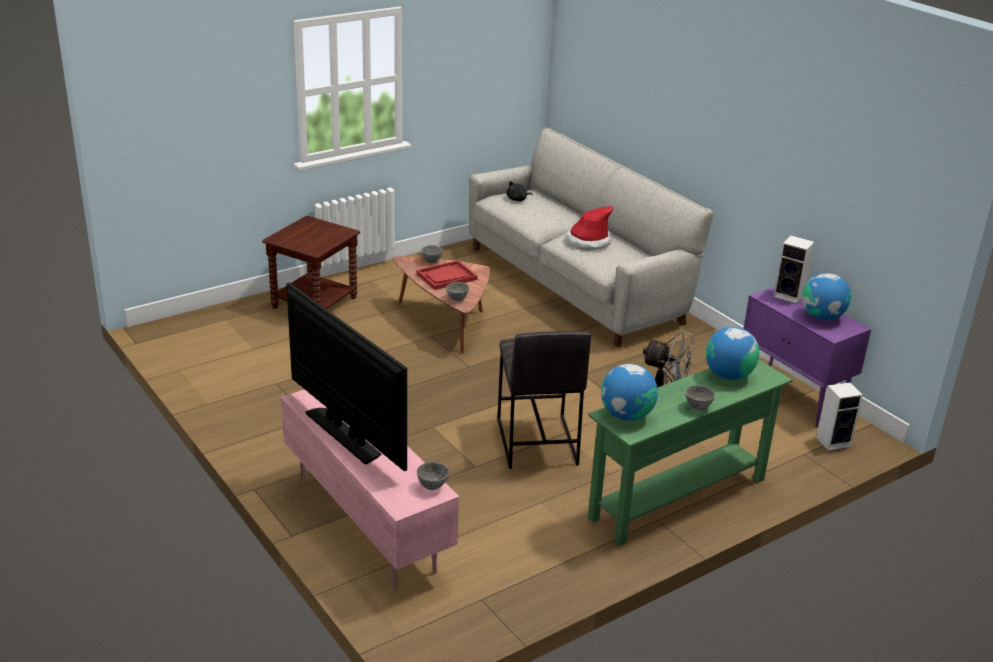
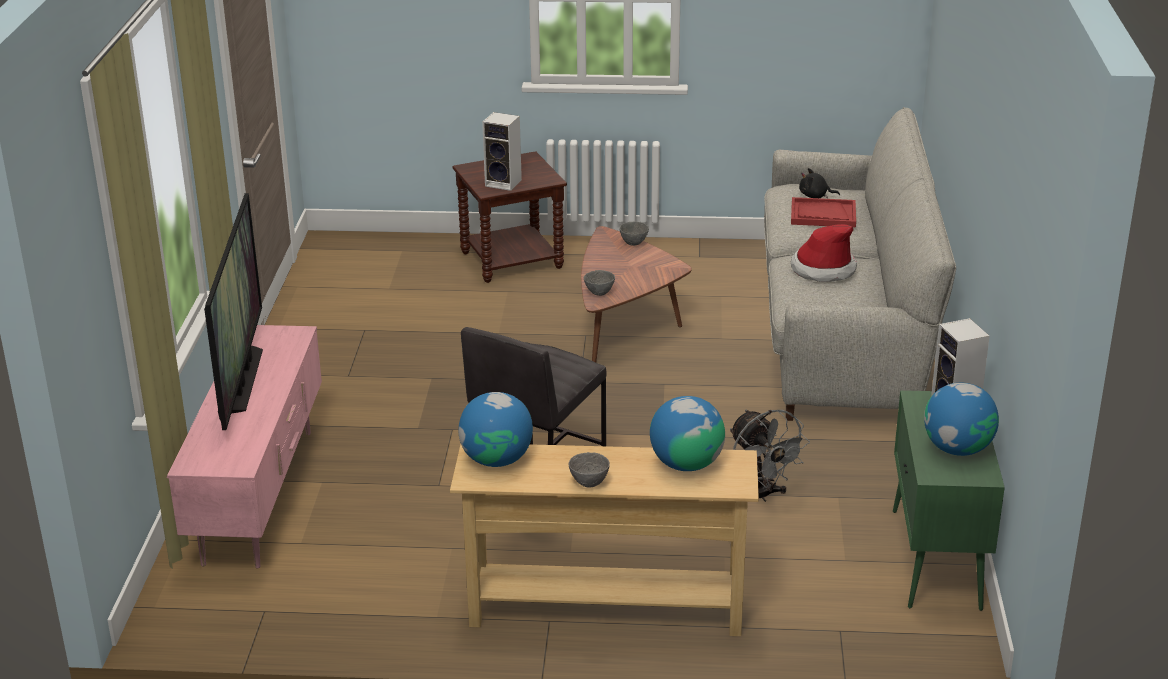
camera: 40 degrees right, 0 degrees up
(432, 486) = (245, 458): grey bowl -> none
(446, 277) = (625, 265): red tray -> red tray (823, 215)
(678, 499) = (606, 611): green console table -> beige console table
(793, 395) = (936, 560): purple cabinet -> green cabinet
(834, 441) = (906, 634): speaker -> speaker (505, 183)

